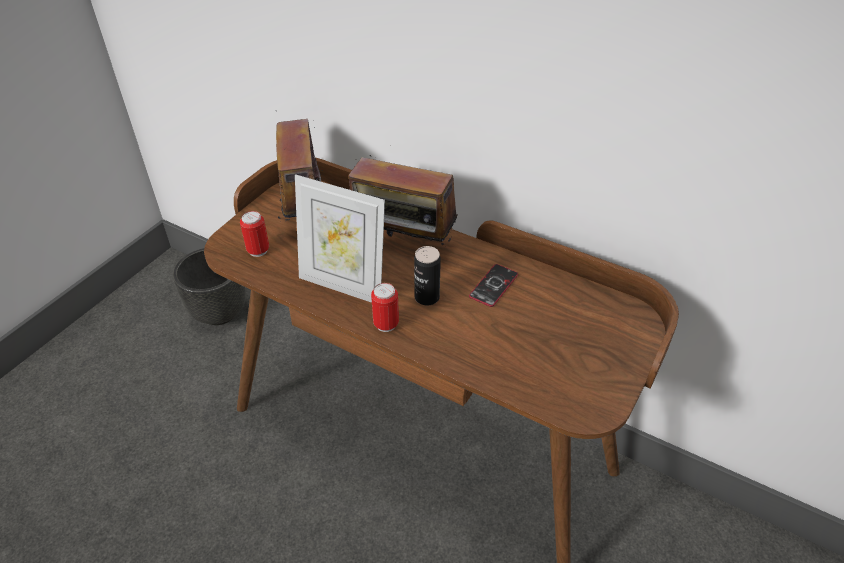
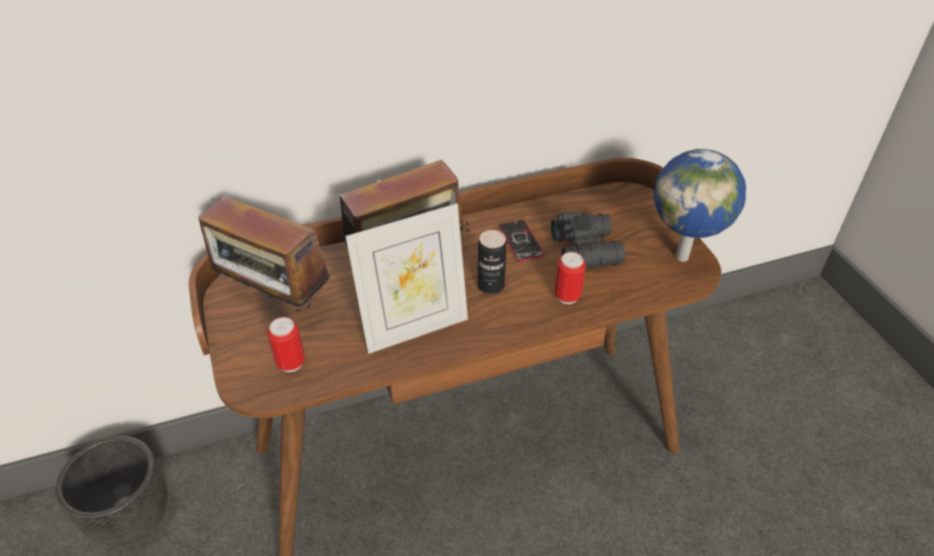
camera: 50 degrees left, 0 degrees up
(386, 324) = (495, 328): can -> can (567, 296)
(531, 327) = (586, 249): none -> black binoculars
(600, 392) = (683, 256): none -> globe

